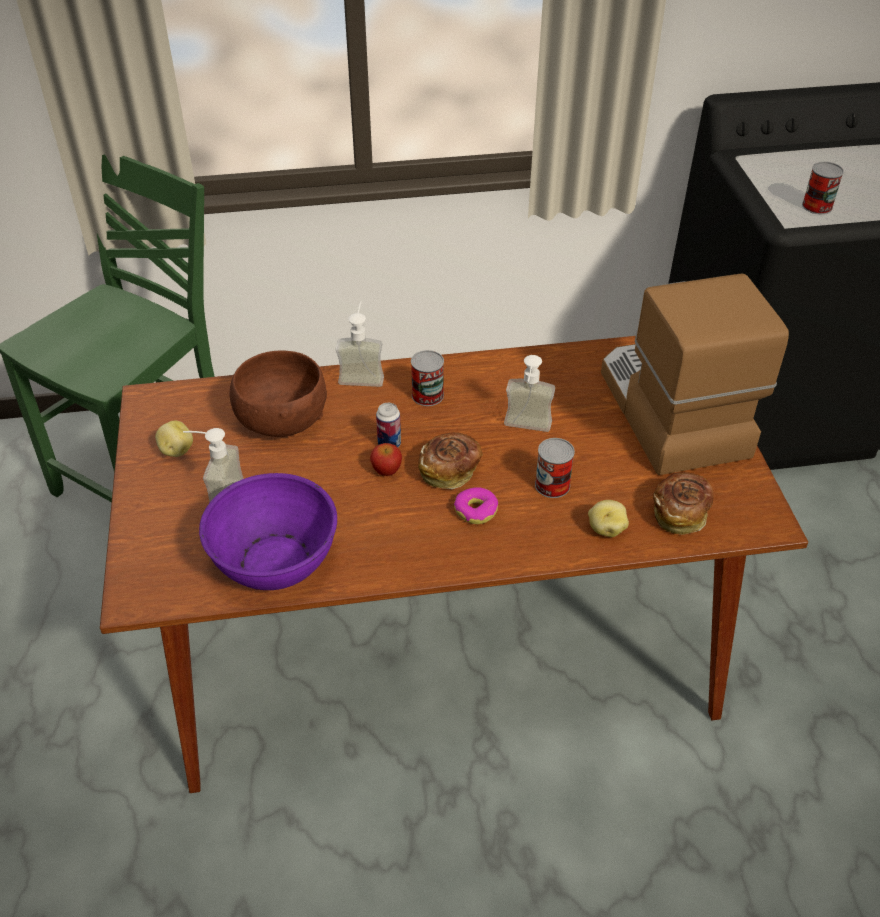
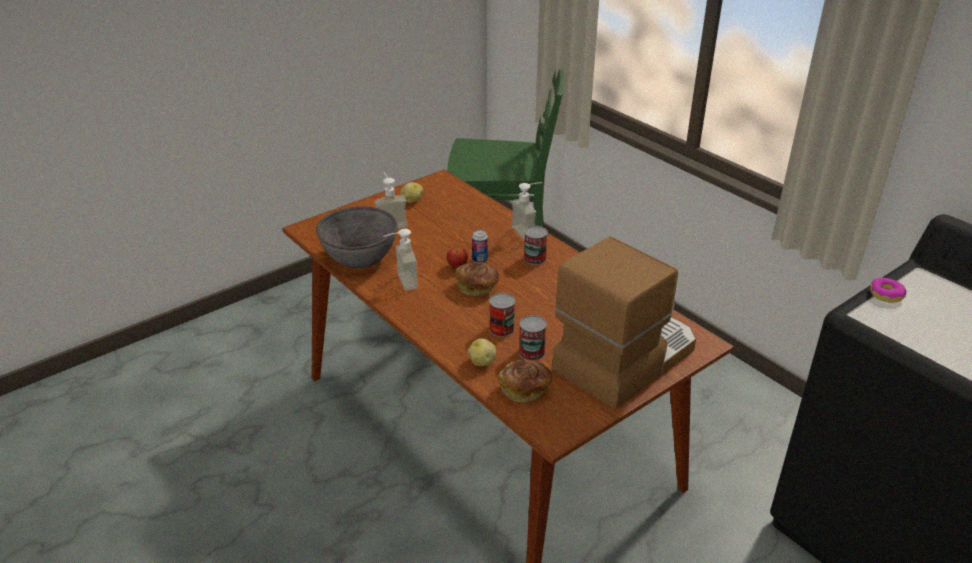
camera: 60 degrees right, 10 degrees down
(275, 561) = (359, 257): purple bowl -> grey bowl
(281, 420) = (463, 220): brown bowl -> none
(476, 510) = (453, 307): donut -> donut (886, 295)
(526, 430) = (542, 303): soap dispenser -> soap dispenser (400, 282)
(817, 206) = (905, 323): can -> can (531, 352)

